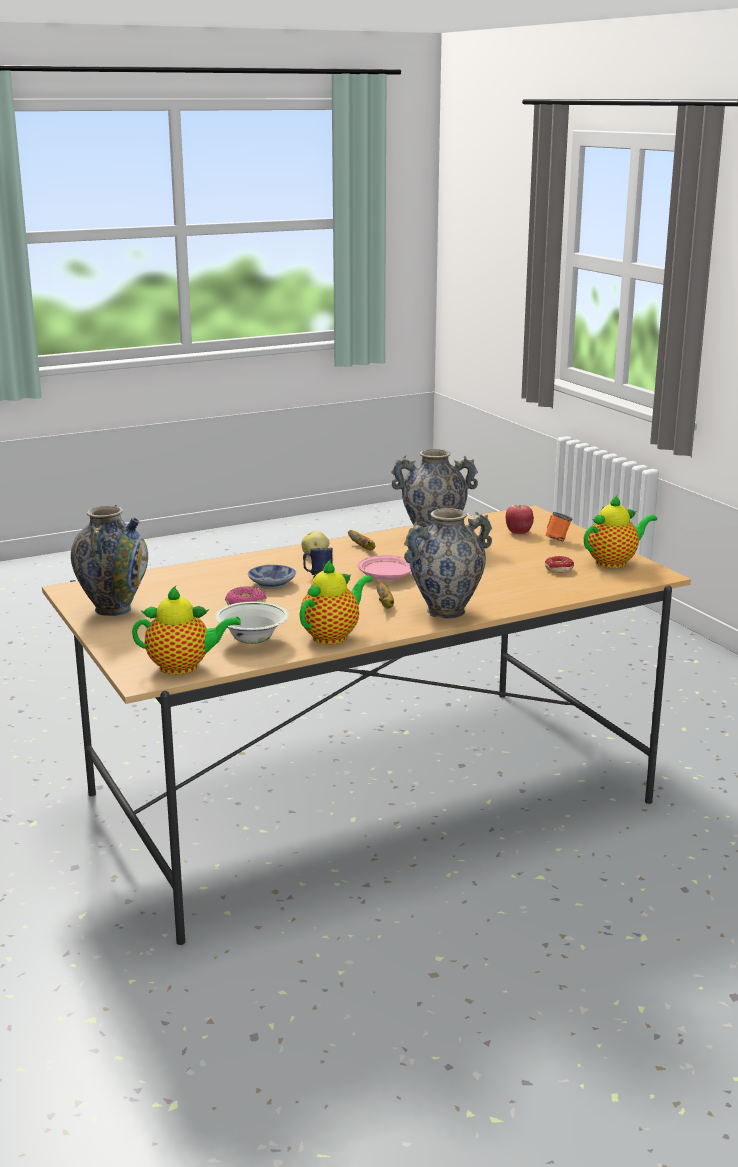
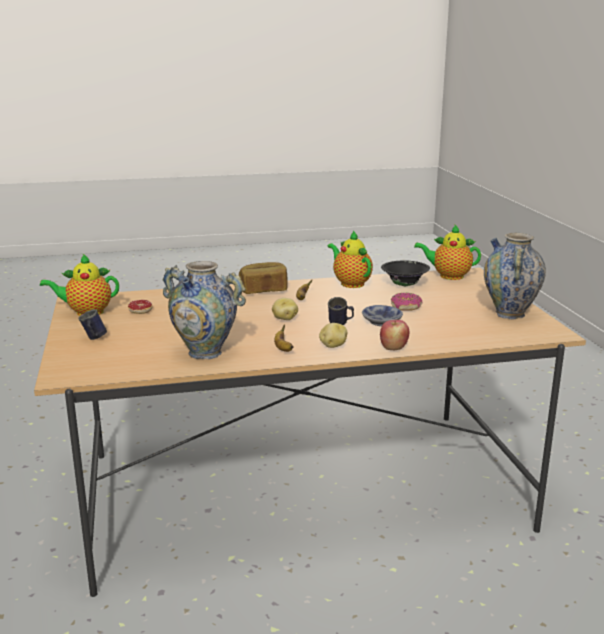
camera: 165 degrees left, 0 degrees up
(252, 641) = (404, 285): white bowl -> black bowl
(333, 636) = (350, 283): teapot -> teapot turned 90 degrees clockwise
(385, 576) = (284, 319): pink plate -> potato
(446, 611) = (264, 290): vase -> bread
(519, 532) = (114, 350): apple -> apple (393, 348)
(556, 539) = (93, 339): orange mug -> blue mug

